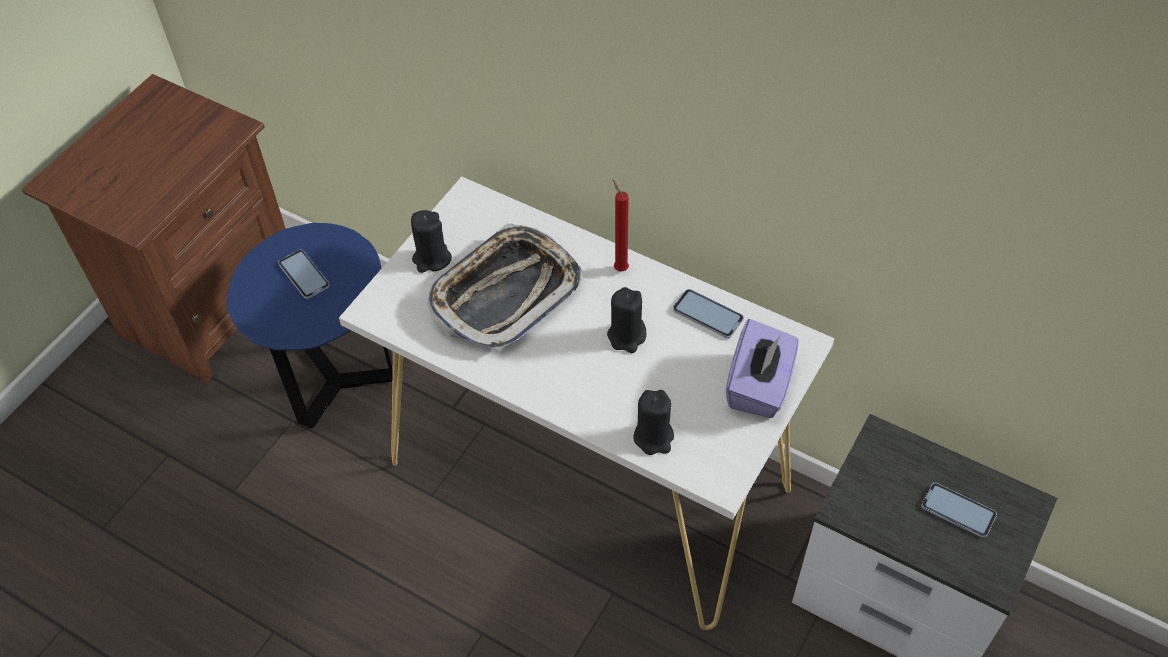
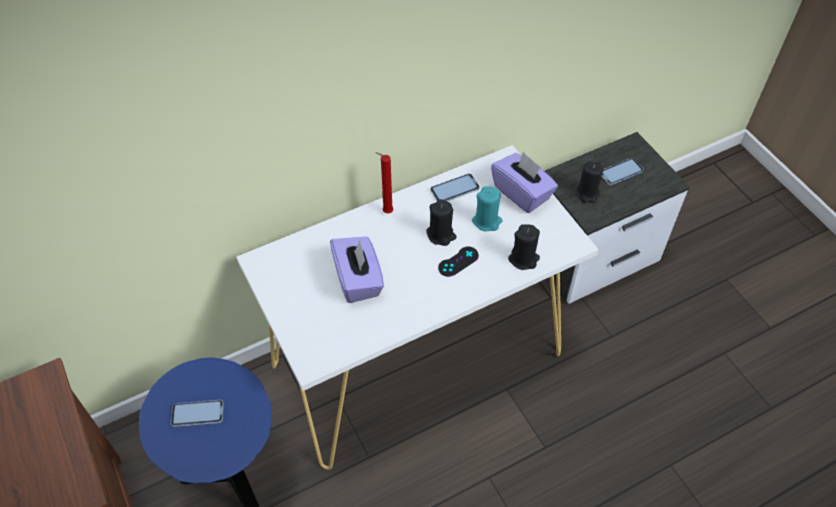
camera: 60 degrees left, 0 degrees up
(431, 259) = (295, 307): black candle -> black candle (587, 193)
(505, 293) = (358, 280): tray -> purple tissue box
(599, 372) = (458, 261): none -> black game controller
(683, 371) = (487, 221): none -> turquoise candle

